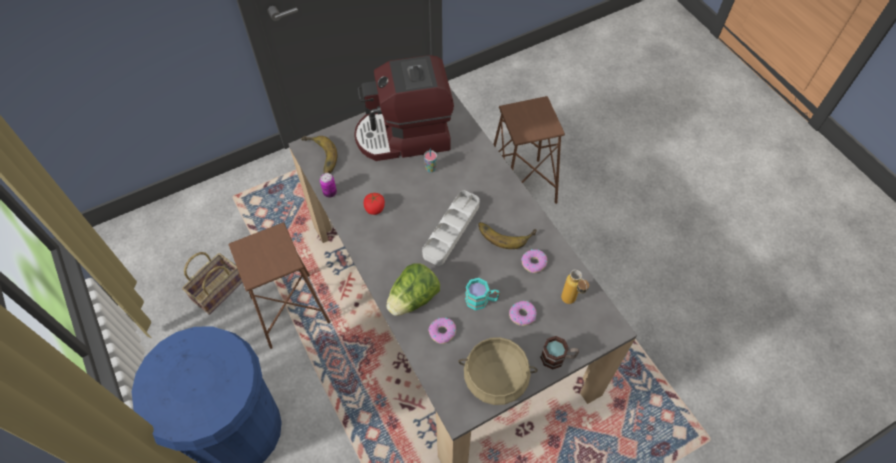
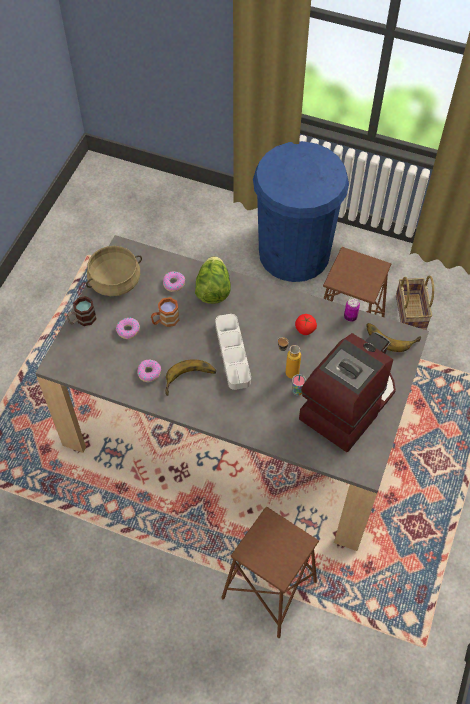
camera: 140 degrees right, 0 degrees up
(481, 300) = (165, 320): turquoise mug -> brown mug
(571, 303) = (99, 362): bottle -> bottle (287, 370)

